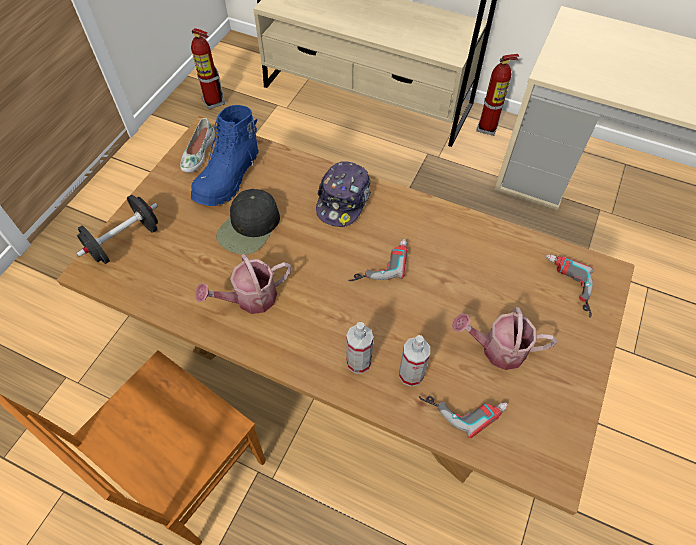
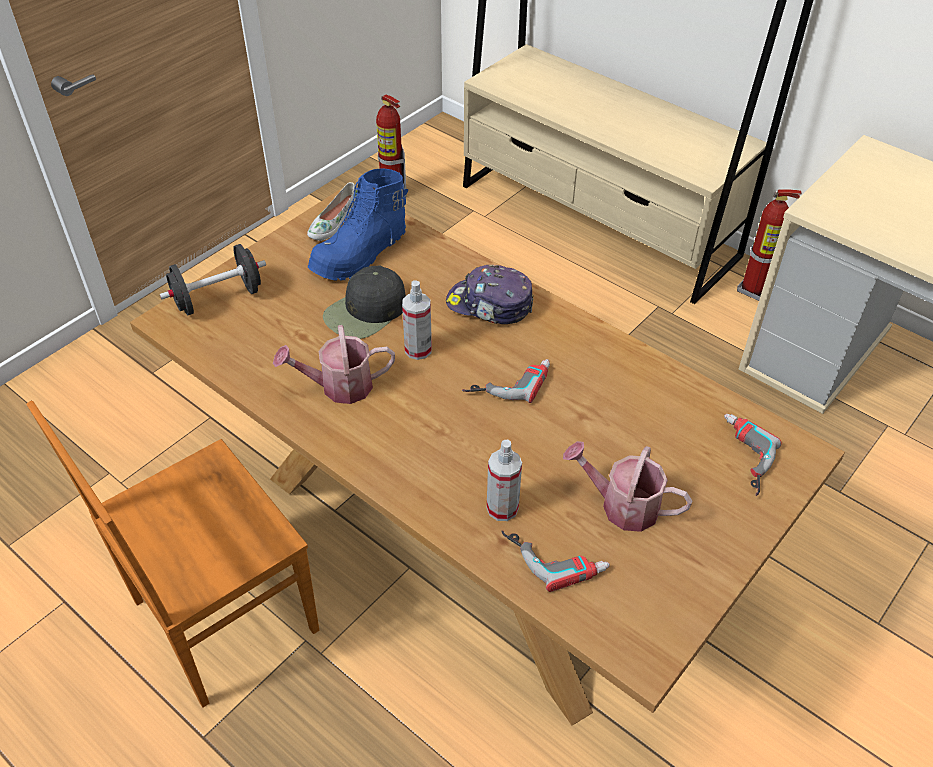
camera: 15 degrees right, 10 degrees down
(343, 200) = (490, 305): cap -> cap turned 75 degrees clockwise
(358, 362) = (443, 480): spray bottle -> spray bottle (418, 350)

